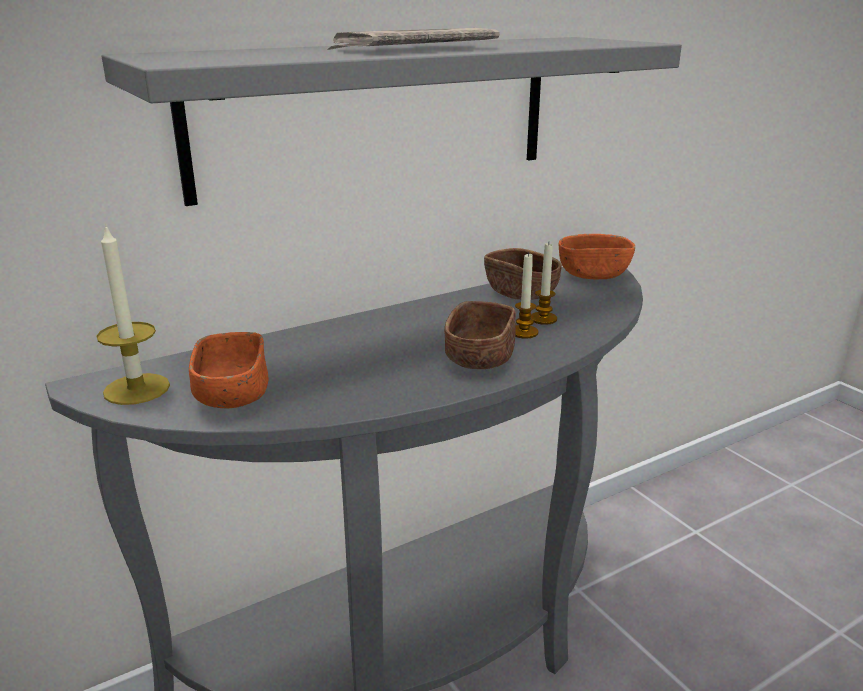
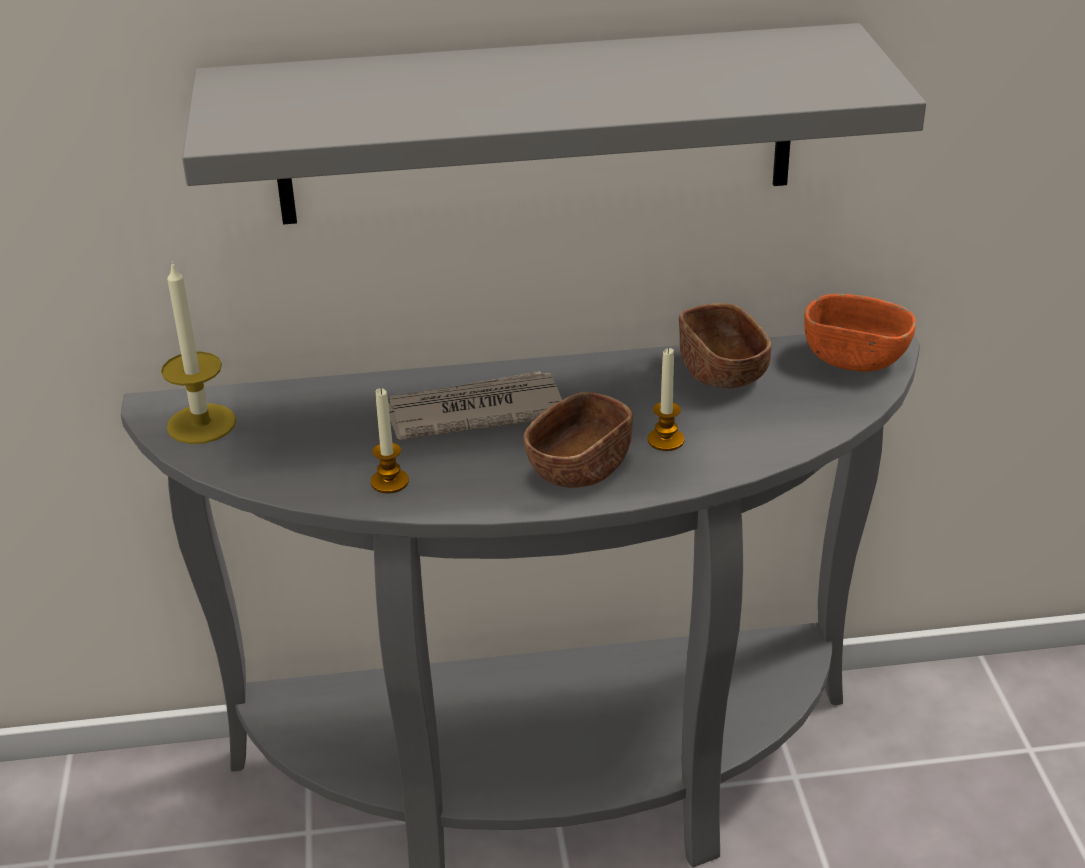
camera: 25 degrees right, 10 degrees up
(232, 394) = (286, 455): orange bowl -> none
(412, 48) = (533, 89): newspaper -> newspaper (473, 412)
(543, 319) = (710, 423): candle -> candle (389, 482)

